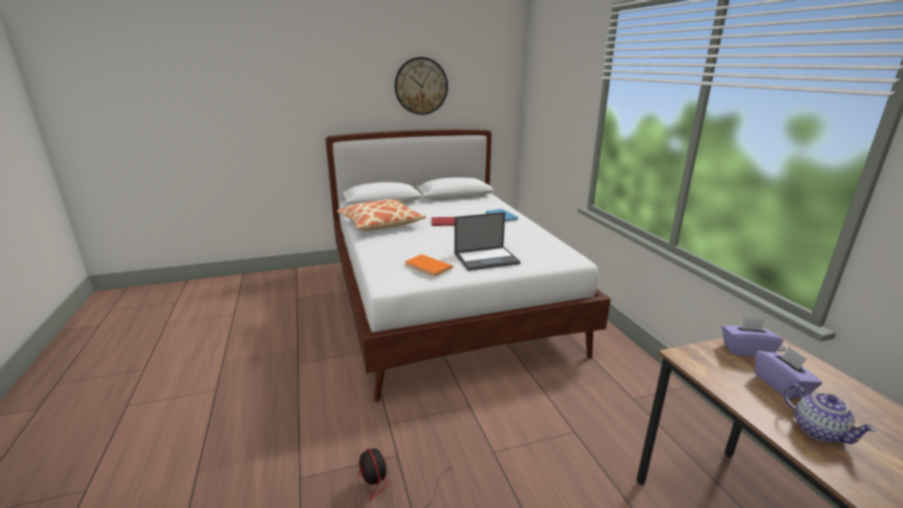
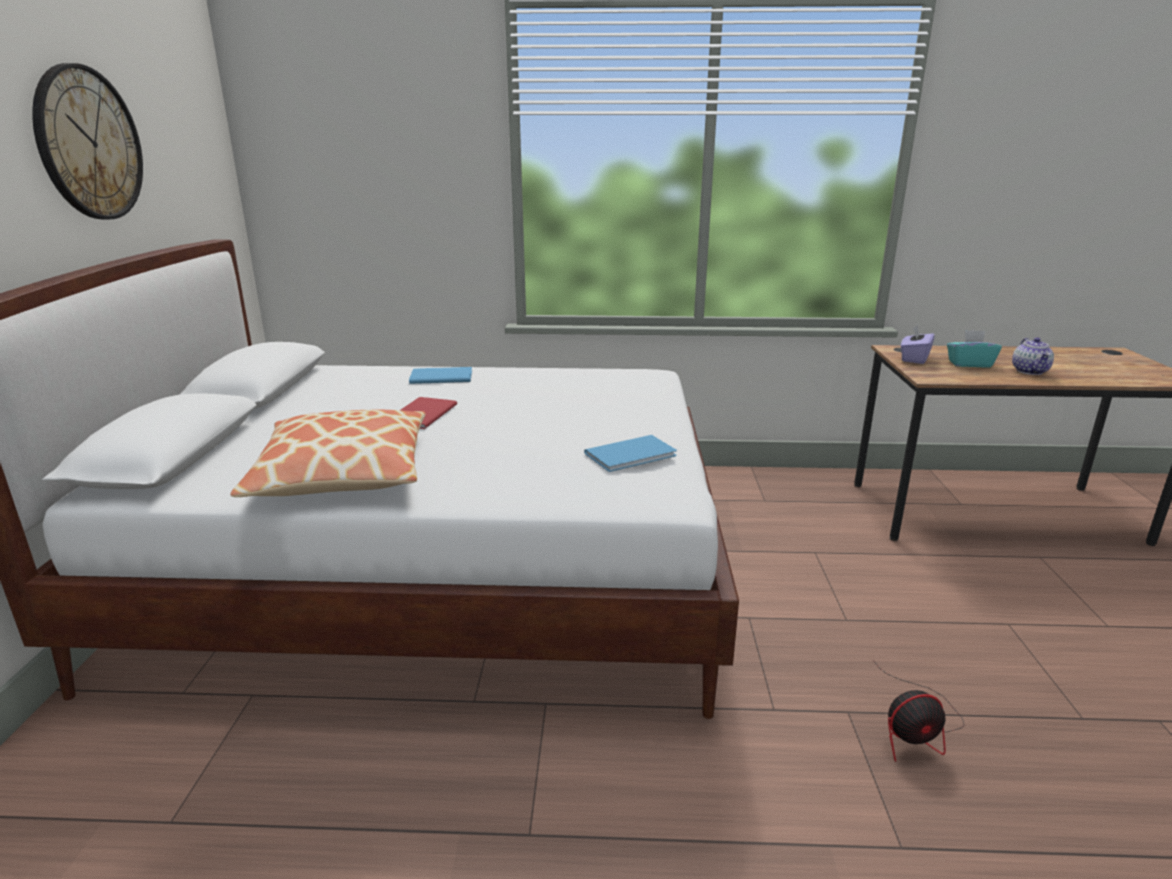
camera: 70 degrees left, 0 degrees up
(428, 266) = (633, 455): orange book -> blue book
(487, 258) = (620, 415): laptop -> none
(781, 385) = (969, 364): purple tissue box -> turquoise tissue box
(819, 431) = (1030, 371): teapot -> teapot turned 105 degrees clockwise

